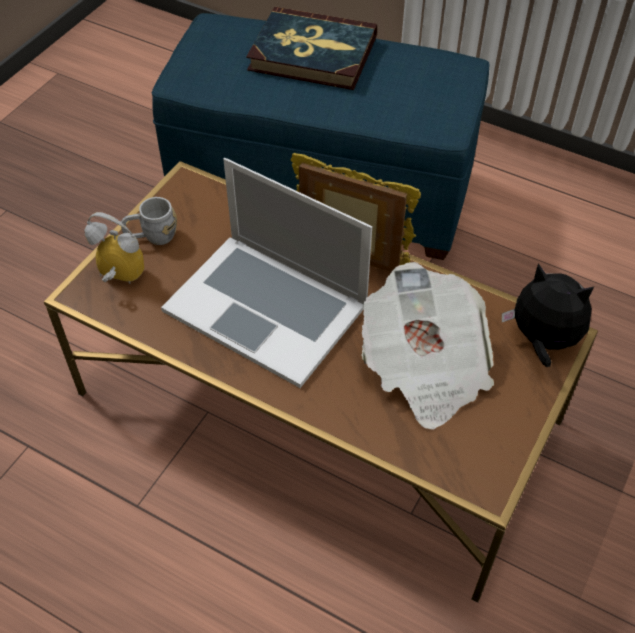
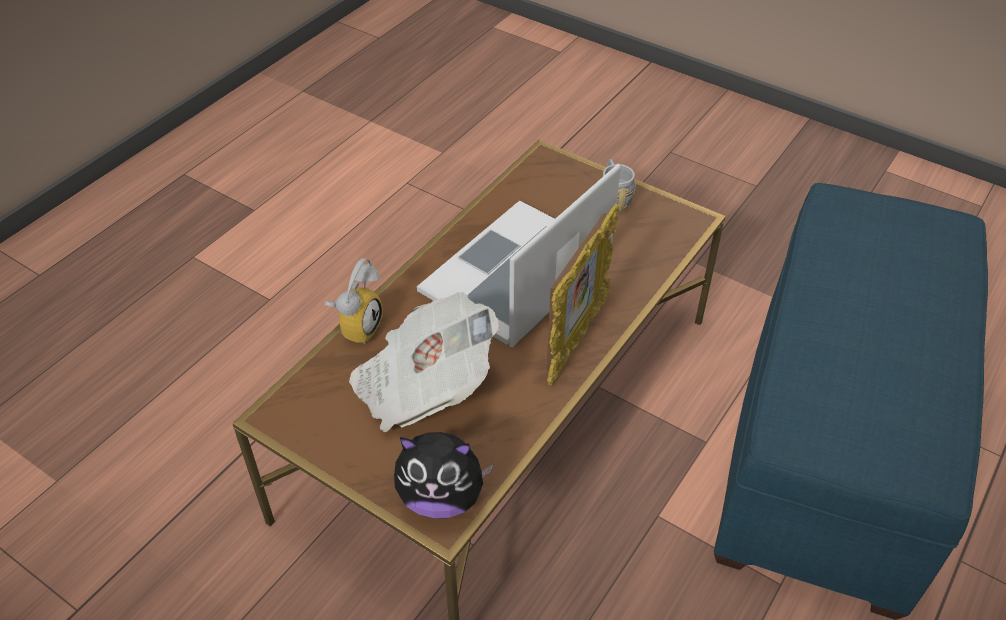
camera: 95 degrees right, 5 degrees down
(117, 279) = (561, 178): alarm clock -> alarm clock (357, 326)
(312, 53) = (915, 309): book -> none
(542, 341) = (441, 497): plush toy -> plush toy turned 60 degrees clockwise

